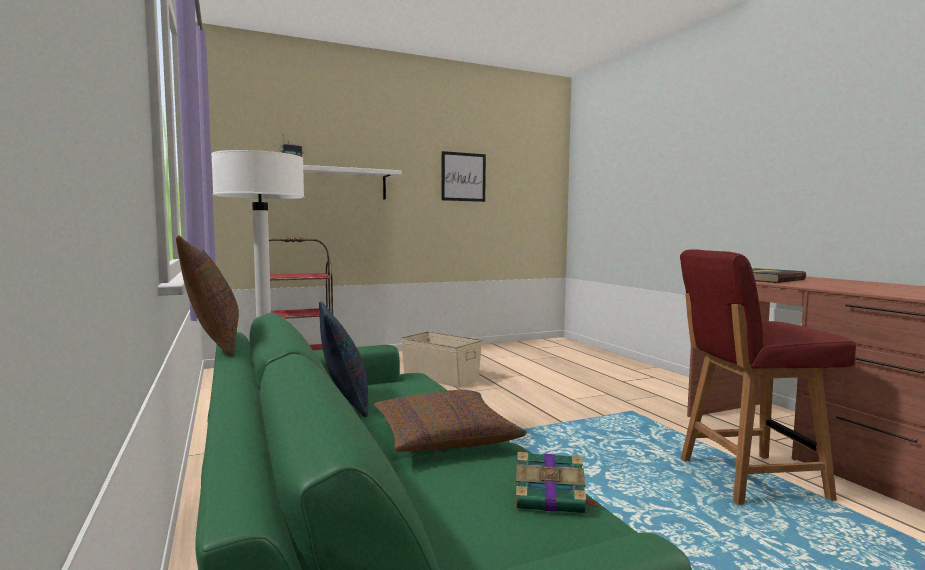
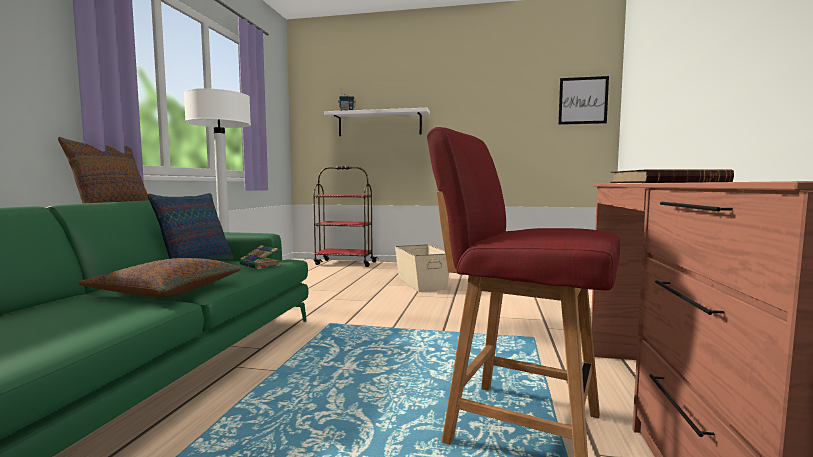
camera: 35 degrees right, 0 degrees up
(463, 177) = (494, 109): picture -> picture (583, 100)
(551, 498) = (72, 333): book -> book (260, 265)

